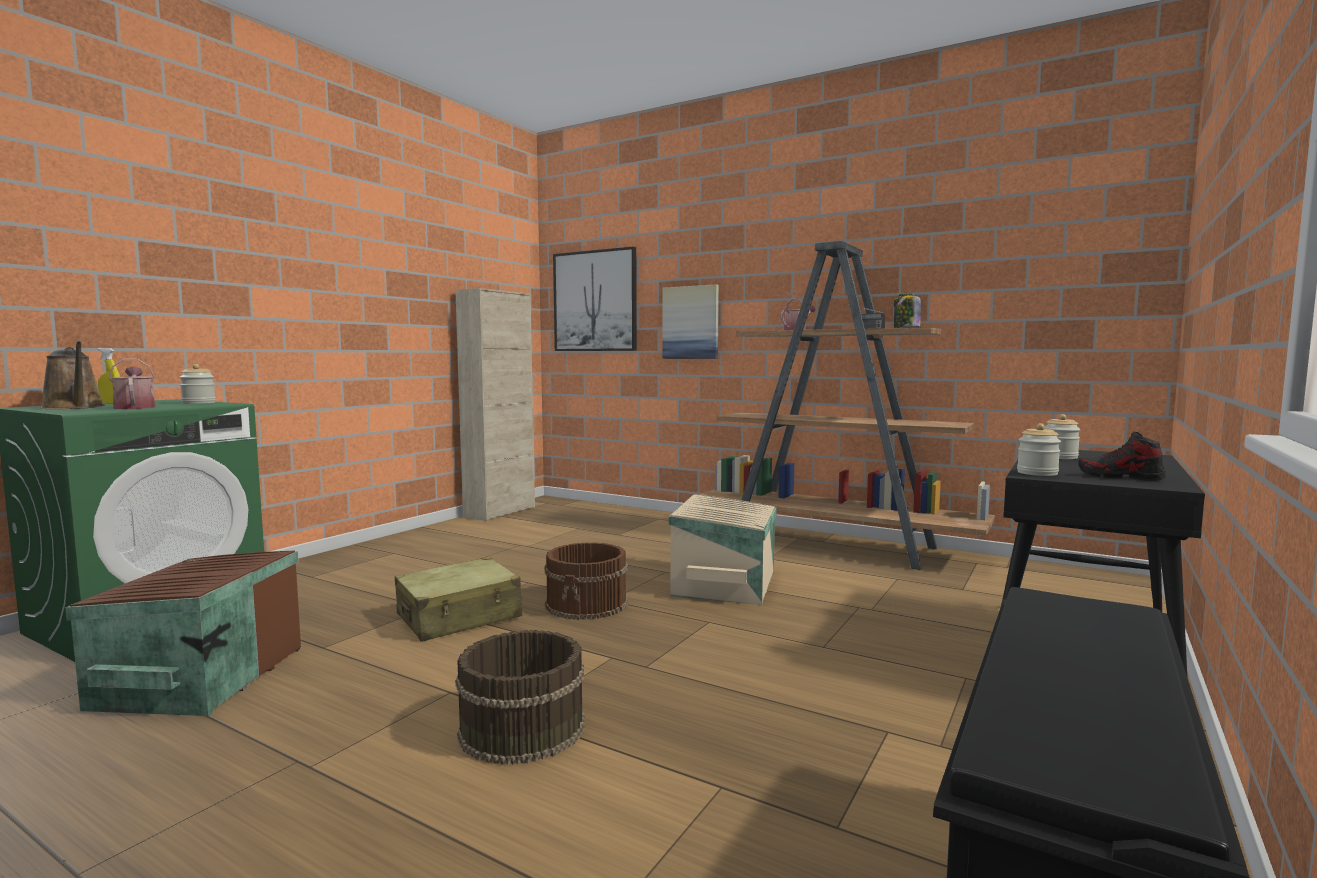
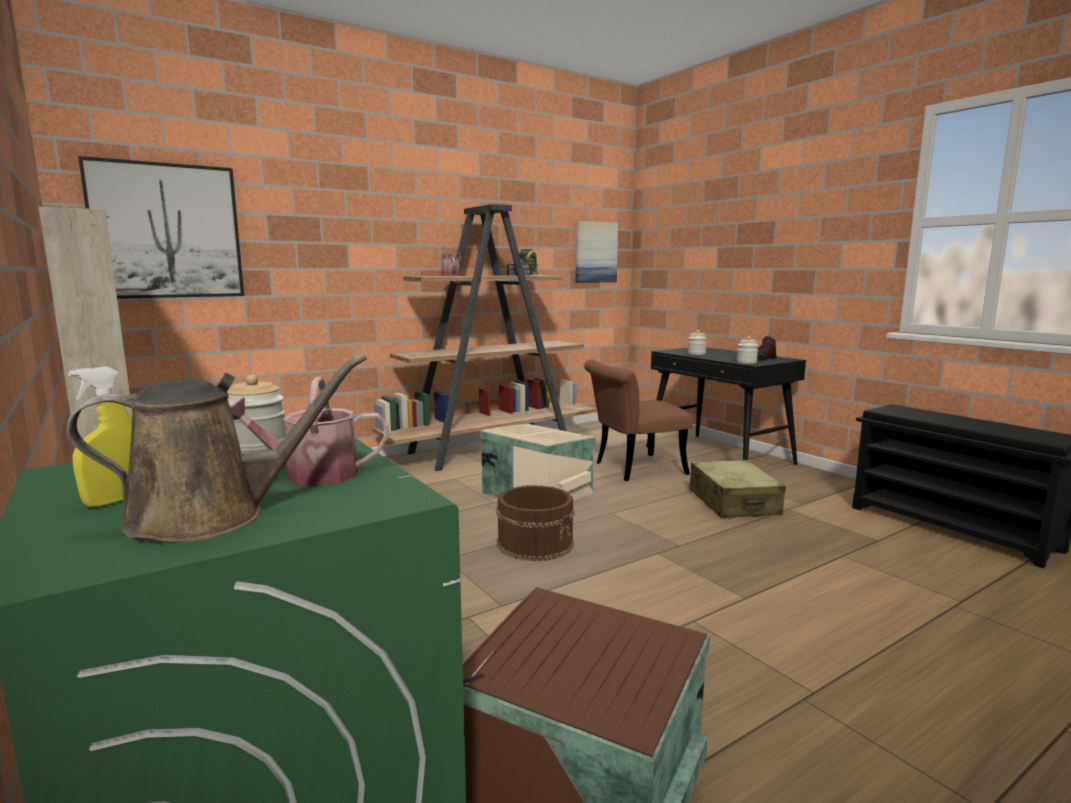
camera: 65 degrees left, 5 degrees up
(459, 617) = (514, 601): beige suitcase -> beige suitcase (733, 503)
(521, 728) = (764, 599): brown bucket -> none
(691, 322) = (315, 264): picture -> picture (595, 252)
(890, 611) = (632, 469): none -> brown chair

